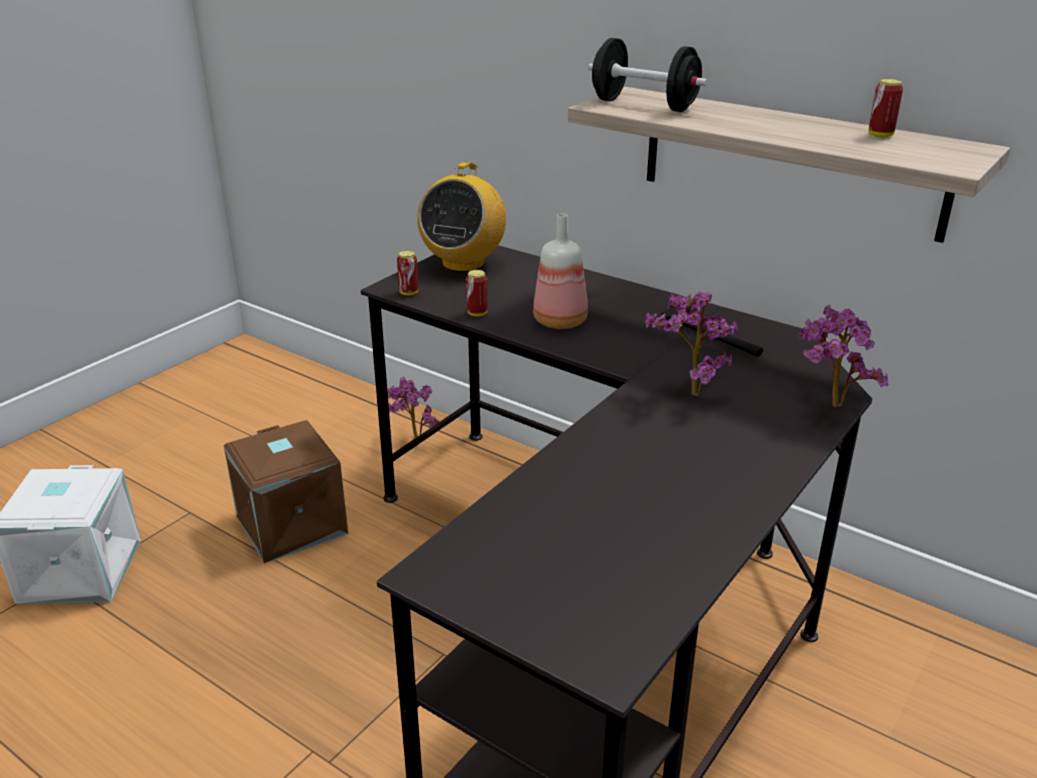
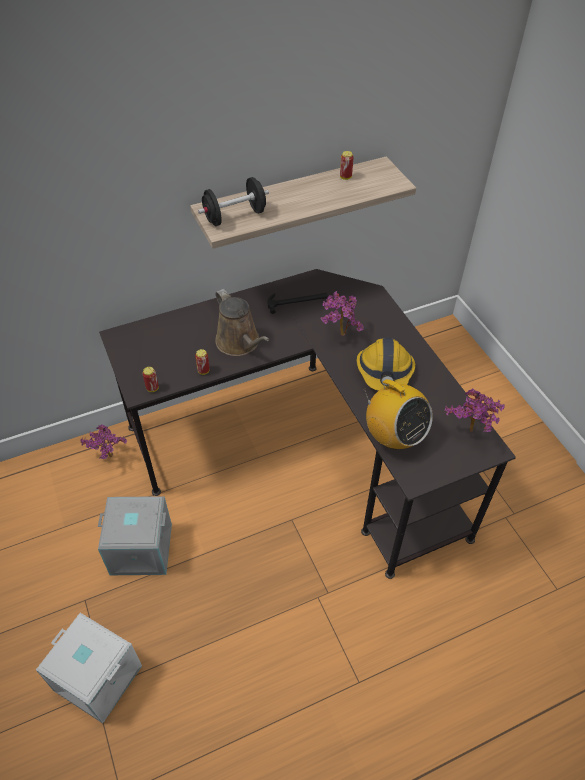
camera: 60 degrees left, 20 degrees up
(289, 525) = (140, 550): brown storage box -> grey storage box
(463, 263) = (135, 350): radio -> radio (394, 437)
(562, 321) = (240, 343): bottle -> brown watering can
(663, 461) = (385, 371): none -> hard hat
(828, 407) = (381, 301): potted plant -> potted plant (470, 433)

